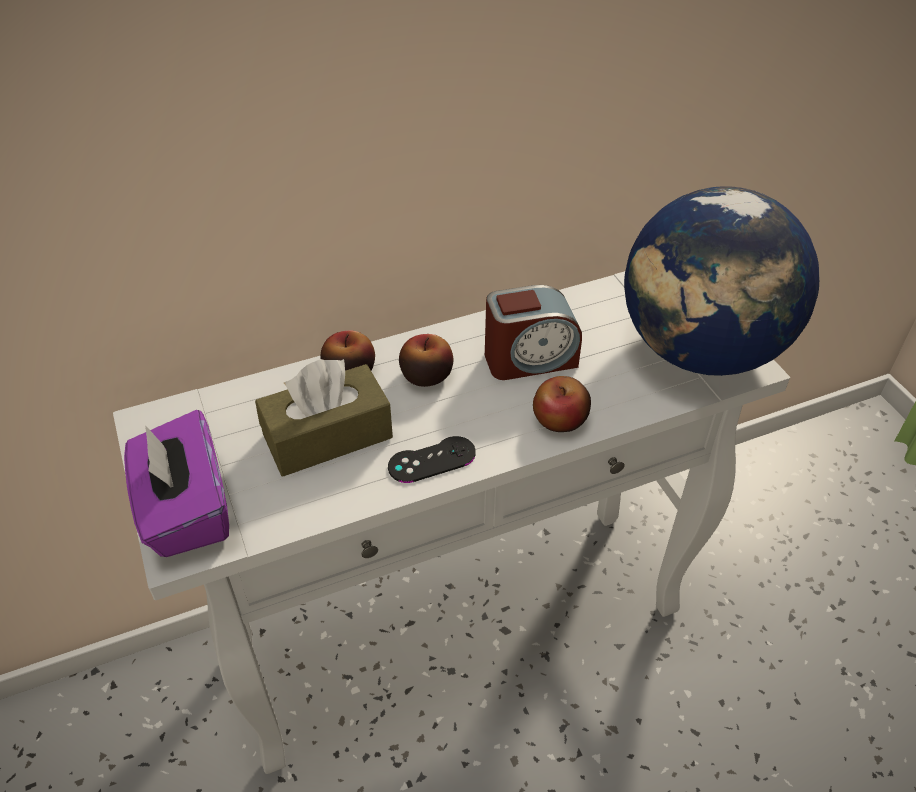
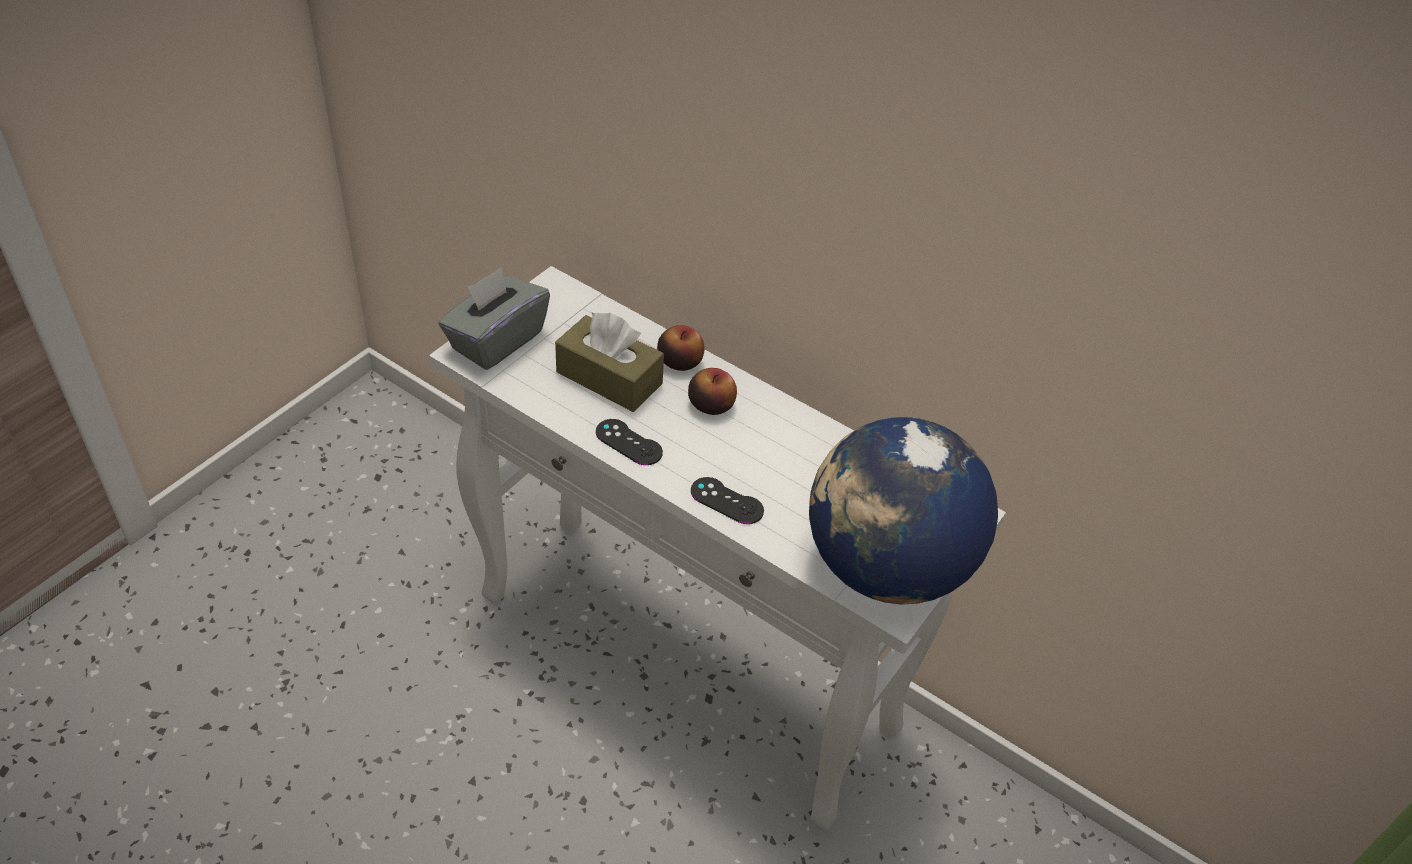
camera: 55 degrees right, 0 degrees up
(186, 510) = (496, 340): purple tissue box -> grey tissue box
(530, 359) = (780, 458): alarm clock -> none
(560, 419) = (727, 501): apple -> black game controller

